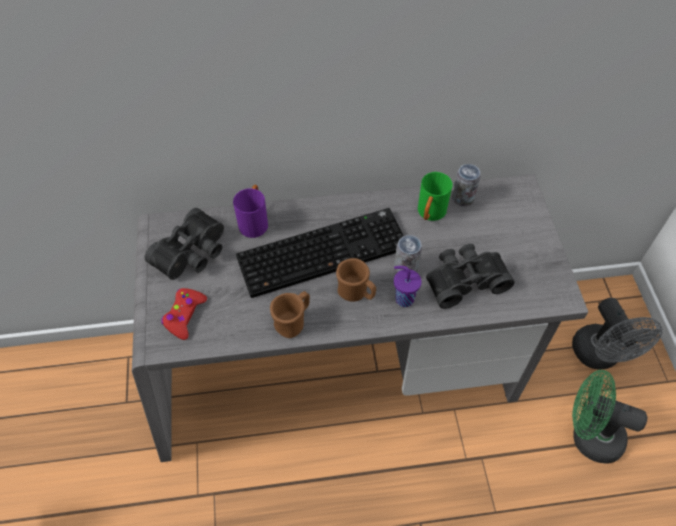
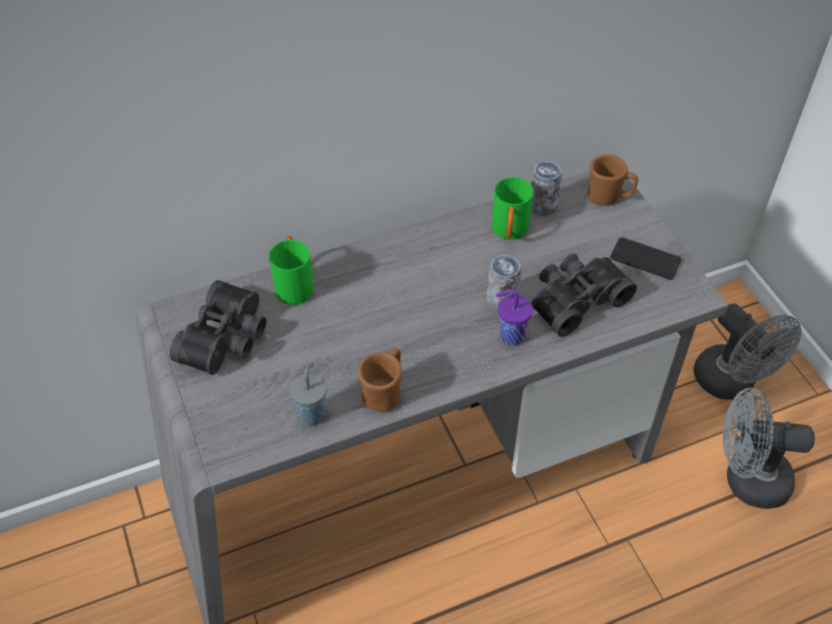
camera: 15 degrees left, 5 degrees down
(184, 316) = (242, 415): red game controller -> none
(234, 326) = (312, 414): none -> grey cup
(254, 221) = (294, 284): purple mug -> green mug
(323, 250) = (393, 301): keyboard -> none
(356, 293) = (451, 342): brown mug -> brown mug (608, 198)
(531, 259) = (645, 259): none -> phone
(588, 435) = (746, 480): green fan -> grey fan

